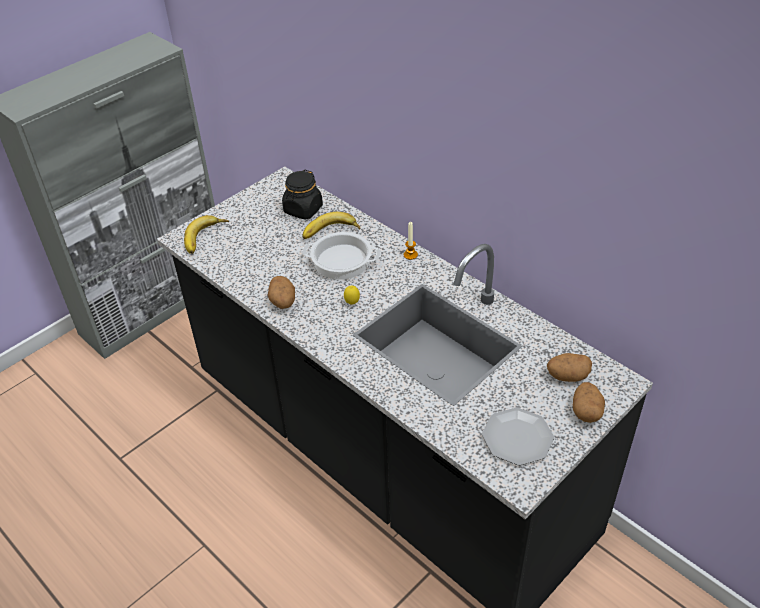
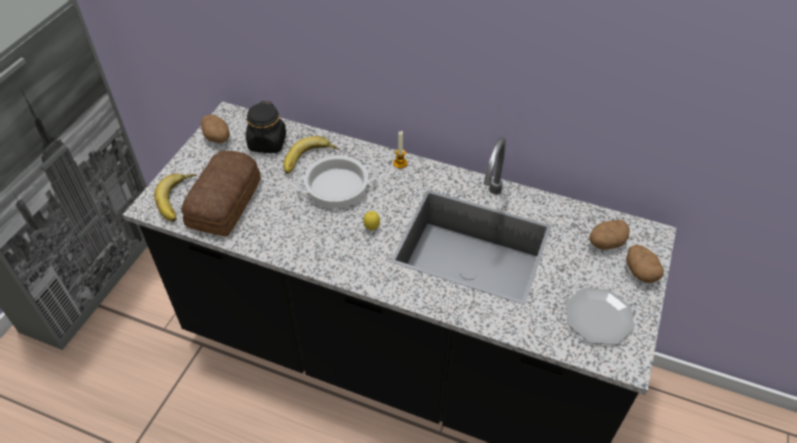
camera: 25 degrees left, 5 degrees up
(242, 250) = (227, 202): none -> bread
(283, 302) = (301, 247): potato -> potato (217, 138)

